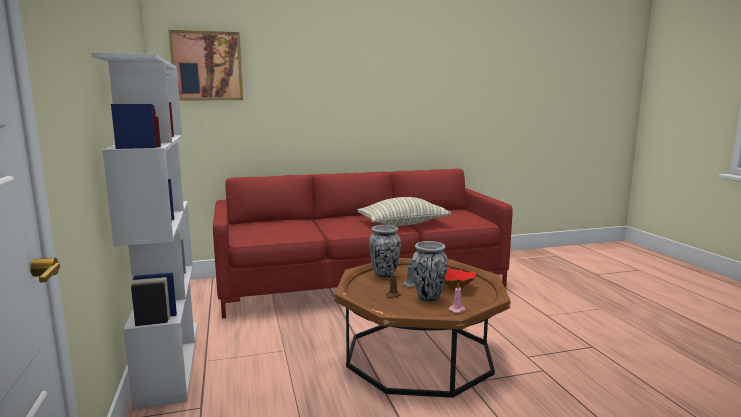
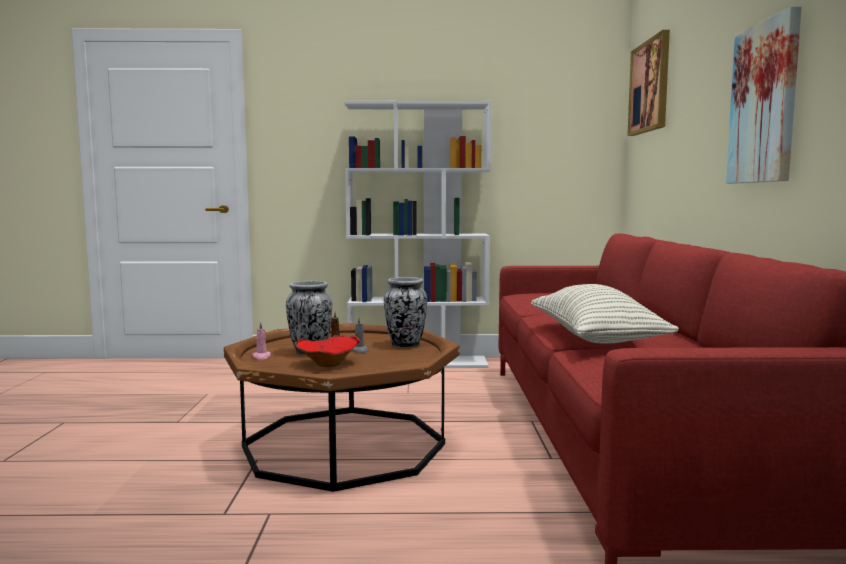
camera: 105 degrees right, 5 degrees down
(365, 102) = (764, 103): none -> picture

